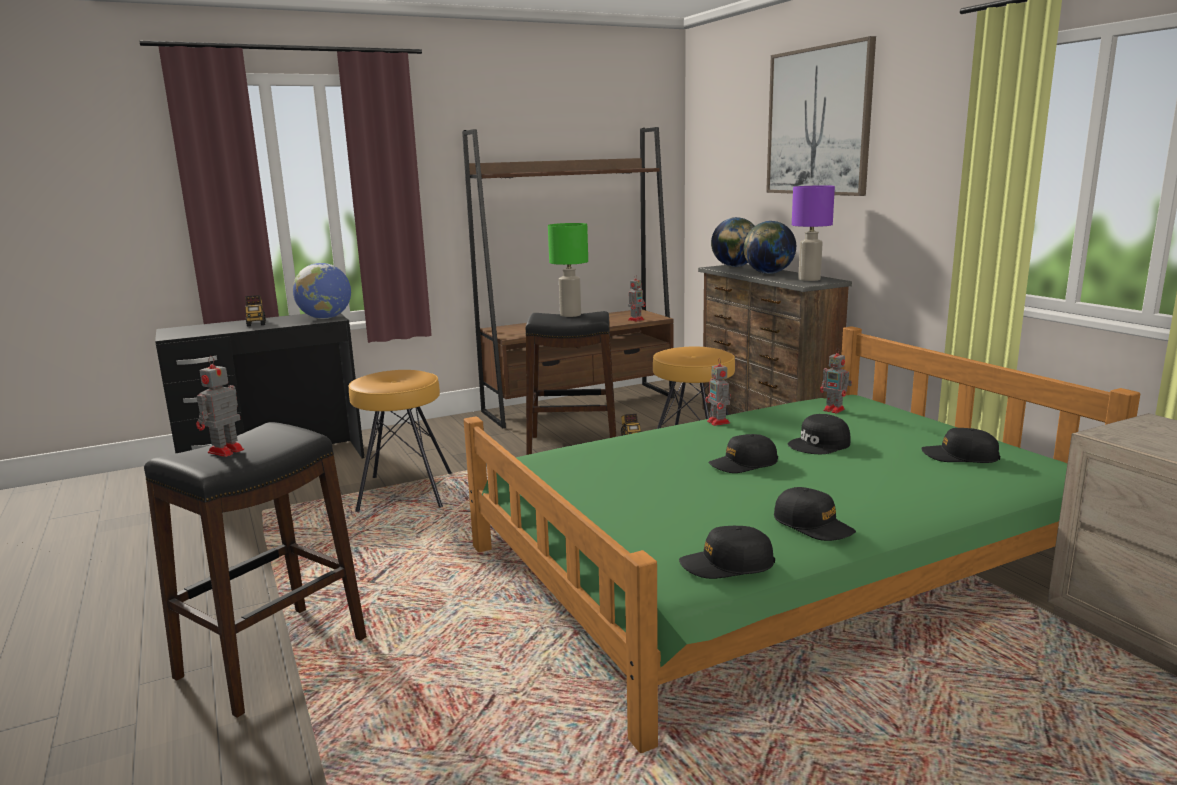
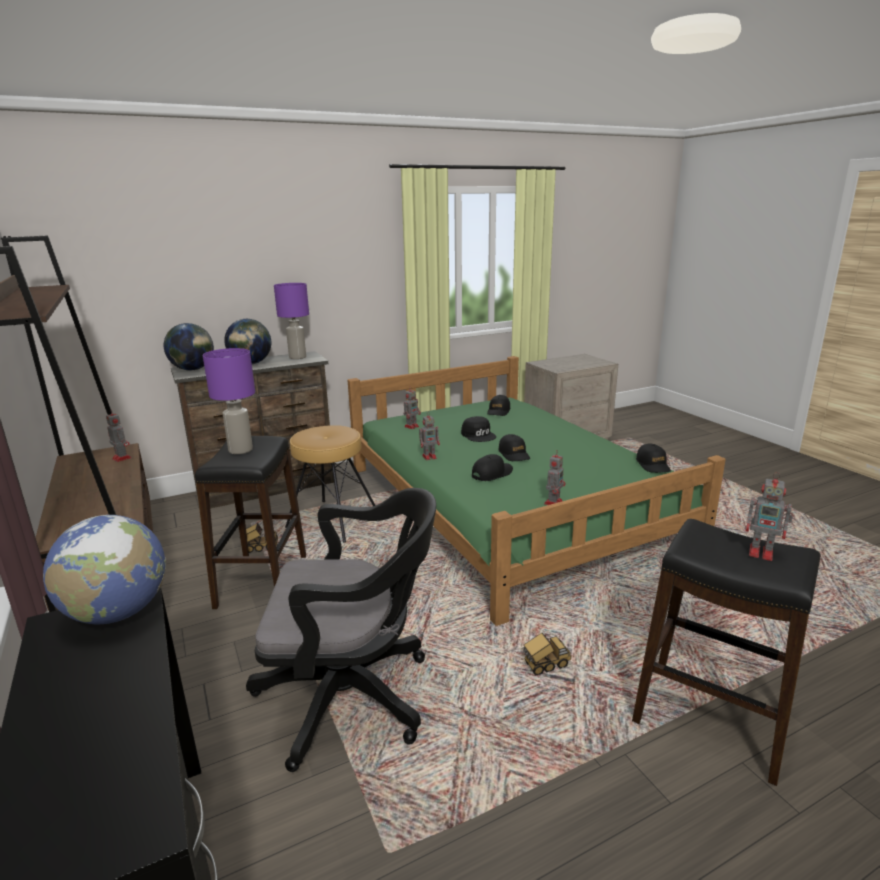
camera: 90 degrees left, 5 degrees up
(256, 323) = (85, 703): toy truck -> toy truck (545, 665)
(405, 492) = (354, 696): brown stool -> black office chair
(570, 315) = (240, 450): green table lamp -> purple table lamp
(574, 482) = (554, 502): none -> toy robot
(813, 525) = (598, 445): black cap -> black cap (492, 473)
(818, 122) = (249, 232): picture -> none

